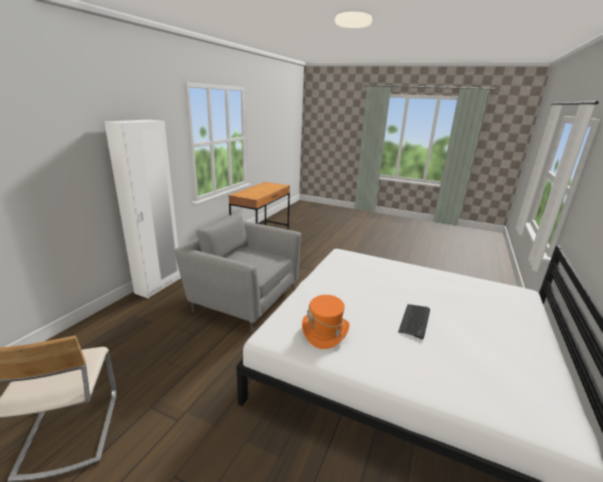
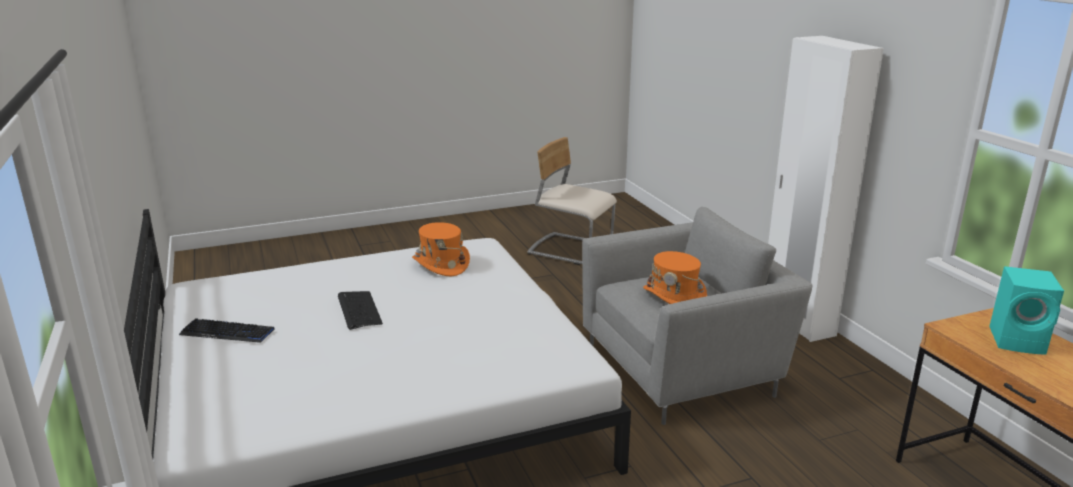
camera: 135 degrees right, 0 degrees up
(251, 193) = (1019, 341): none -> turquoise speaker
(252, 258) = (674, 297): none -> orange hat
(514, 348) = (227, 332): none -> keyboard

